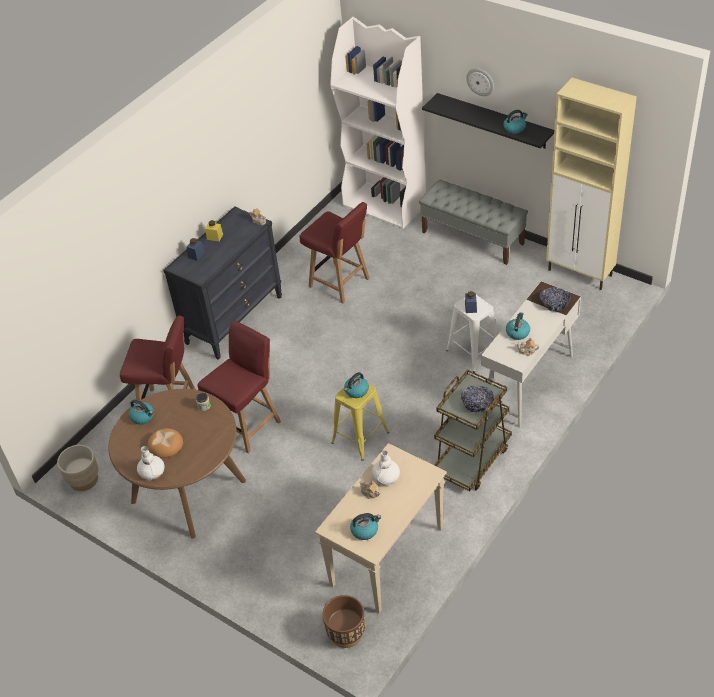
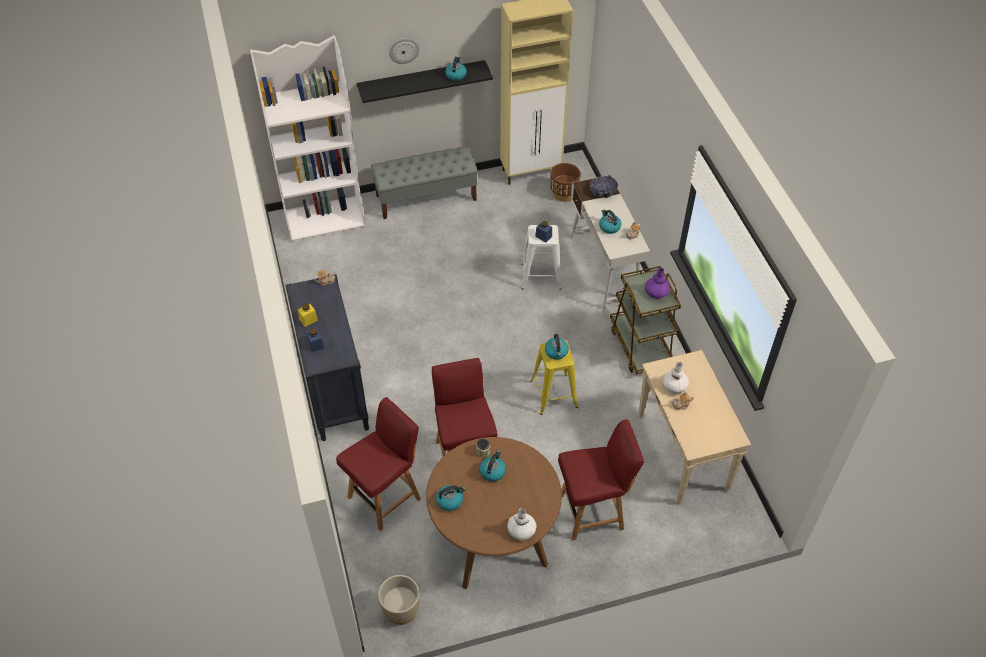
camera: 55 degrees left, 5 degrees up
(166, 445) = (500, 503): bread -> none
(340, 283) = (377, 300): red chair -> red chair (592, 512)
(346, 633) = (729, 522): brown planter -> brown planter (564, 193)
(365, 530) = (714, 429): kettle -> kettle (492, 471)
(477, 404) = (656, 292): bowl -> purple vase

